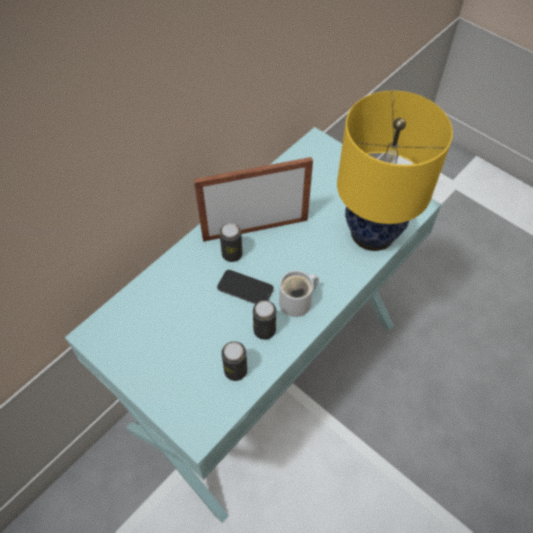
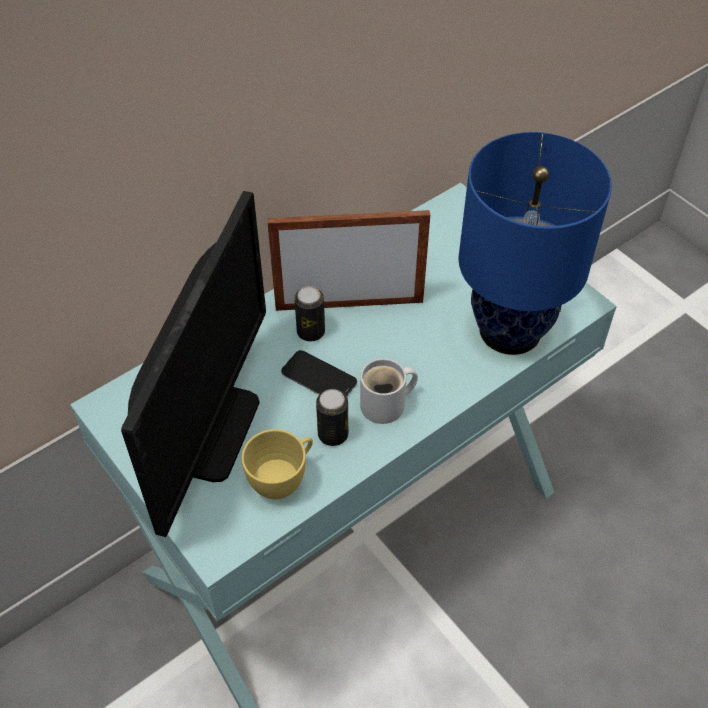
camera: 10 degrees right, 5 degrees down
(174, 341) = (210, 430): none -> monitor
(235, 370) = (283, 479): can -> yellow cup
(372, 232) = (509, 330): yellow table lamp -> blue table lamp

